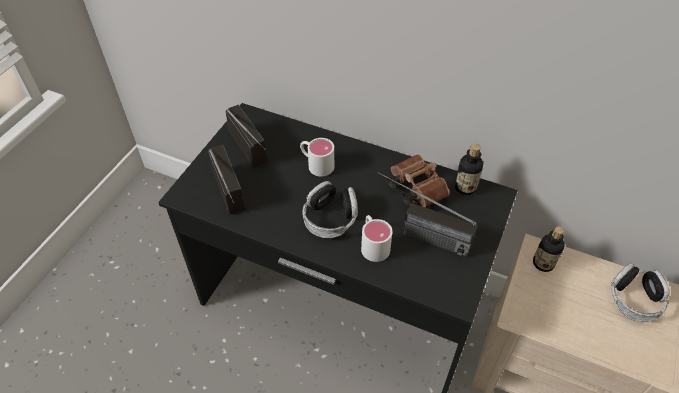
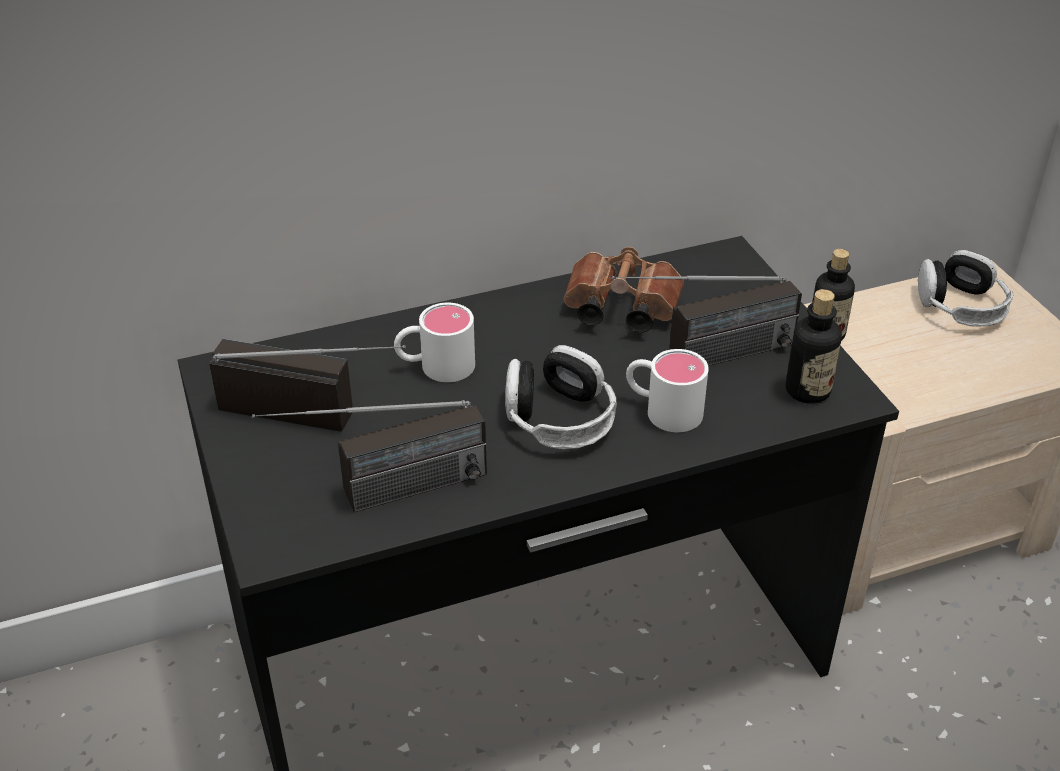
camera: 45 degrees left, 10 degrees down
(235, 201) = (380, 495): radio -> radio turned 135 degrees clockwise
(465, 187) = (679, 270): bottle -> bottle (807, 390)

